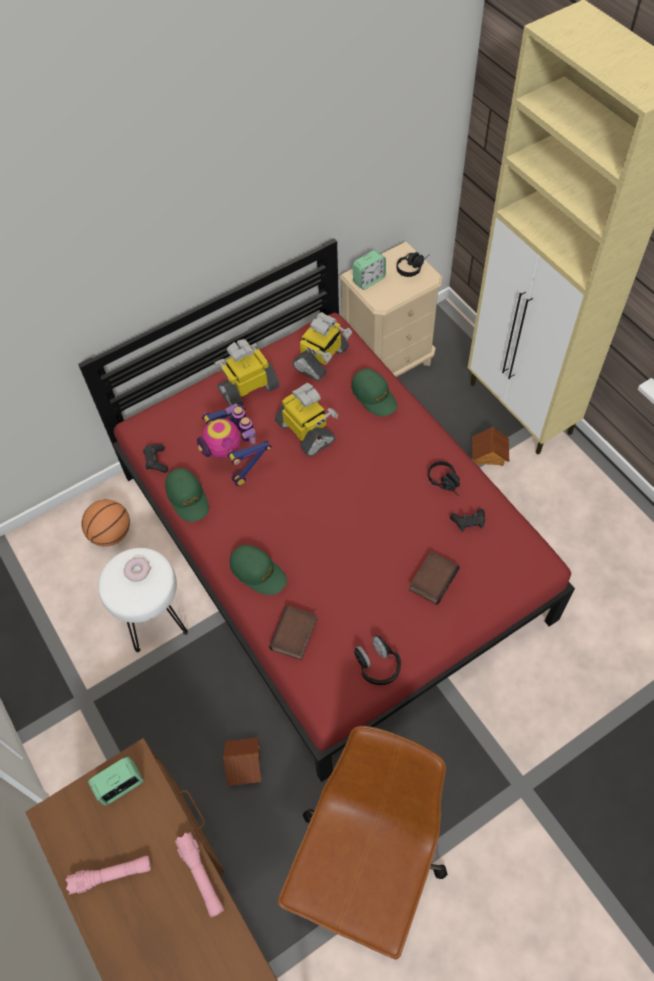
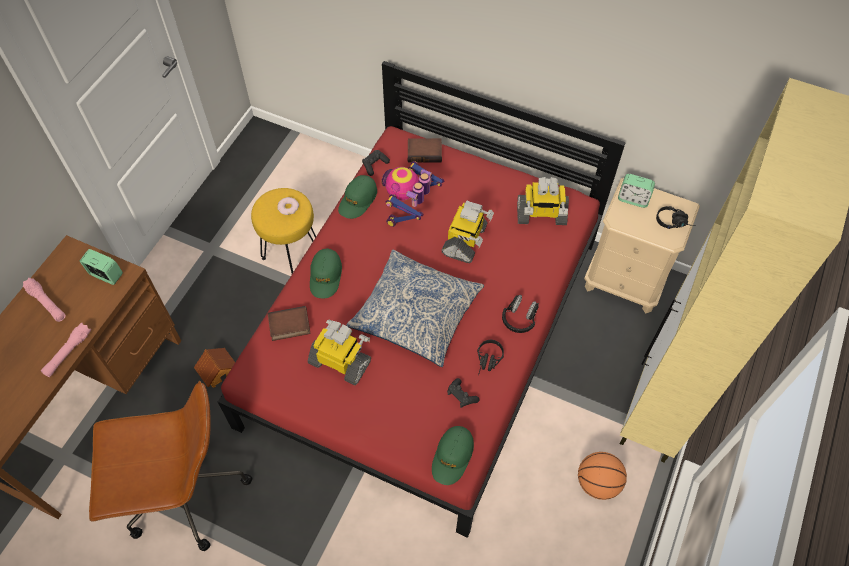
camera: 55 degrees right, 0 degrees up
(111, 534) = (339, 190): basketball -> basketball (597, 483)
(154, 619) = (292, 254): white stool -> yellow stool
(248, 388) = (478, 183): toy robot -> toy robot (341, 362)
(356, 514) = (416, 313): none -> pillow
(374, 396) = (533, 268): green cap -> green cap (452, 457)
(377, 665) = (297, 393): black headphones -> black headphones (519, 319)
(432, 578) = (393, 395): book -> book (425, 152)
(488, 454) = (590, 404): toy house -> none

